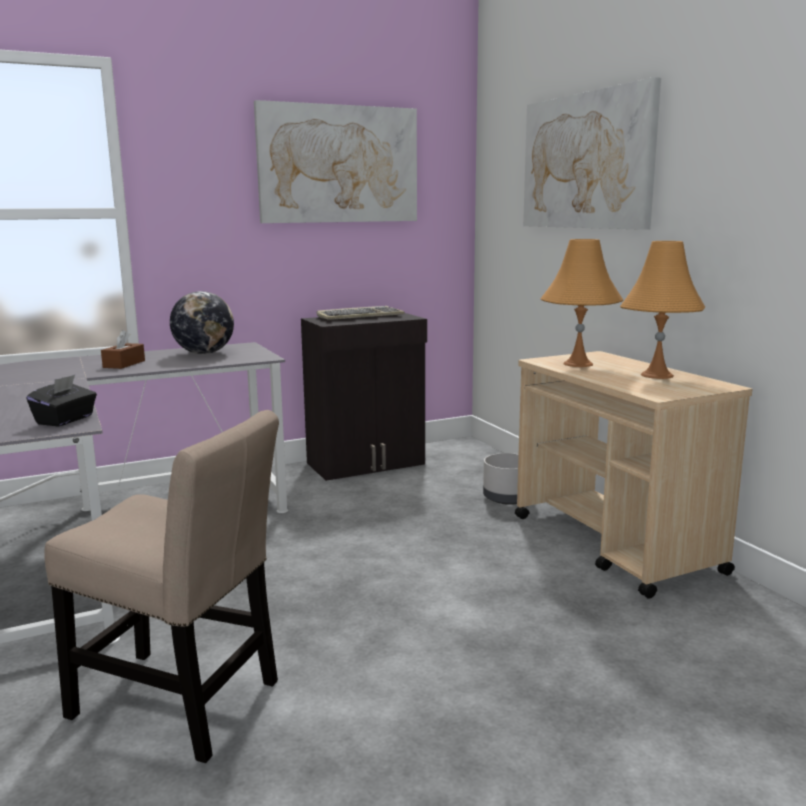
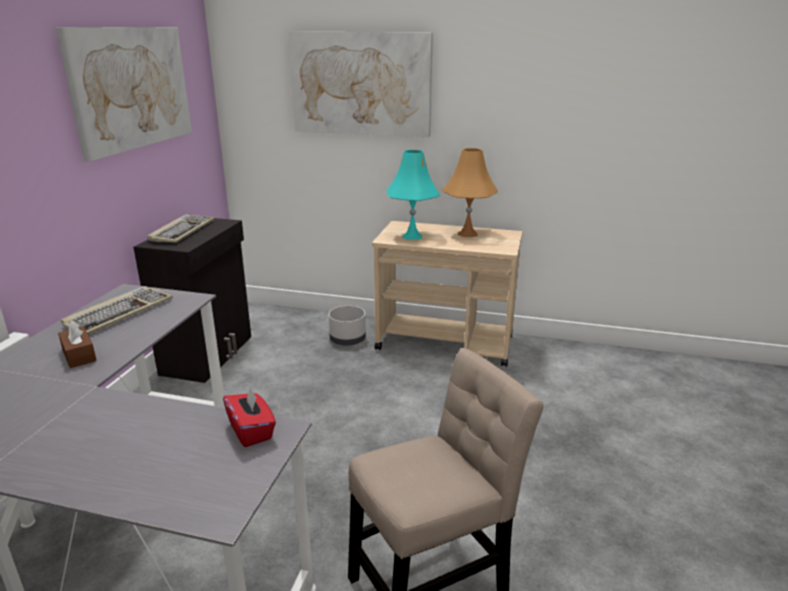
camera: 50 degrees left, 10 degrees up
(65, 420) = (251, 431): black tissue box -> red tissue box
(204, 353) = (119, 313): globe -> keyboard
(578, 364) = (412, 236): orange table lamp -> turquoise table lamp

